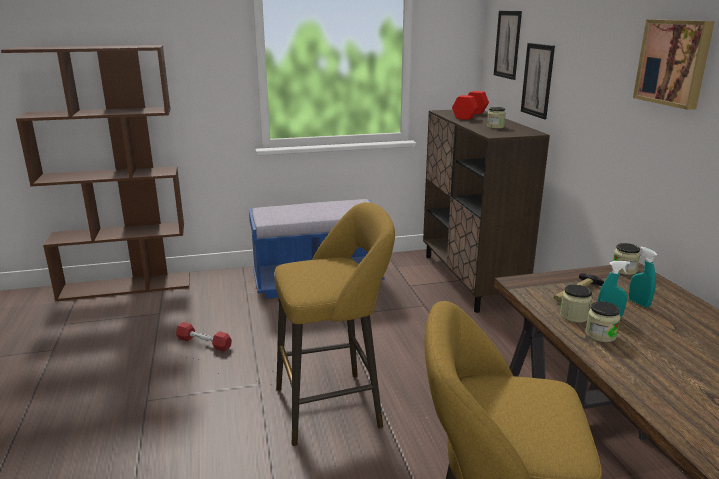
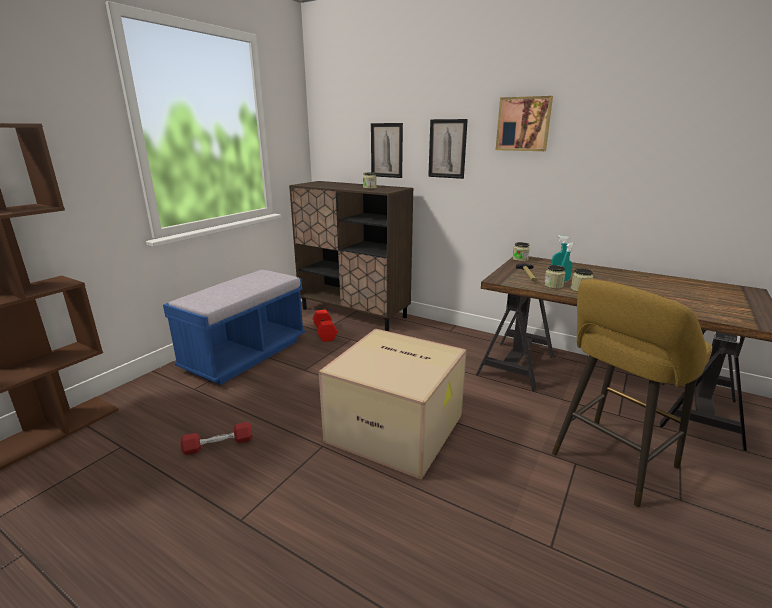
camera: 45 degrees left, 0 degrees up
(334, 406) = (397, 427): yellow stool -> cardboard box
(470, 115) = (330, 184): red dumbbell -> red dumbbell (325, 333)
(507, 44) = (344, 126): picture -> picture (447, 149)

